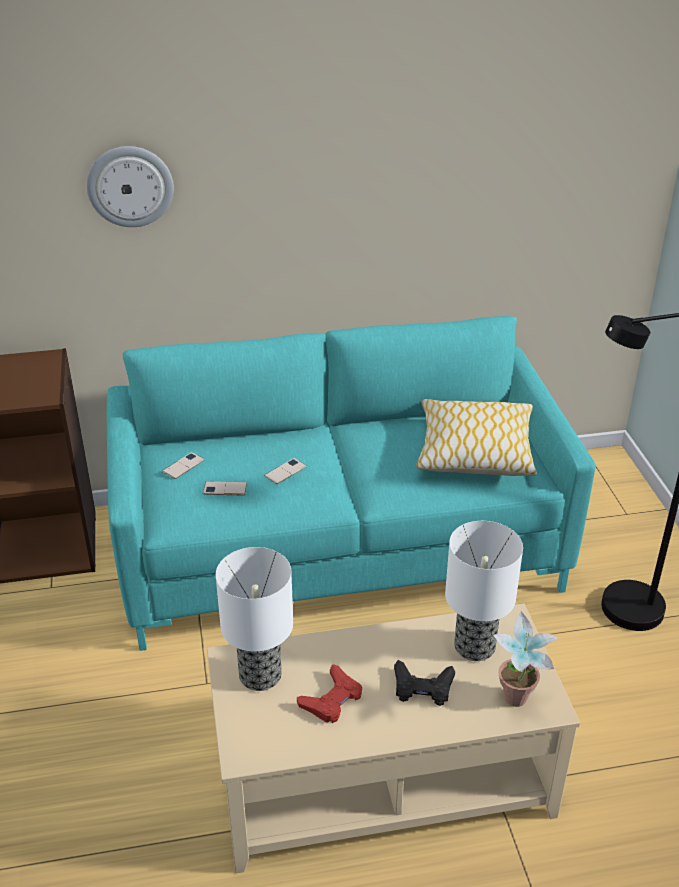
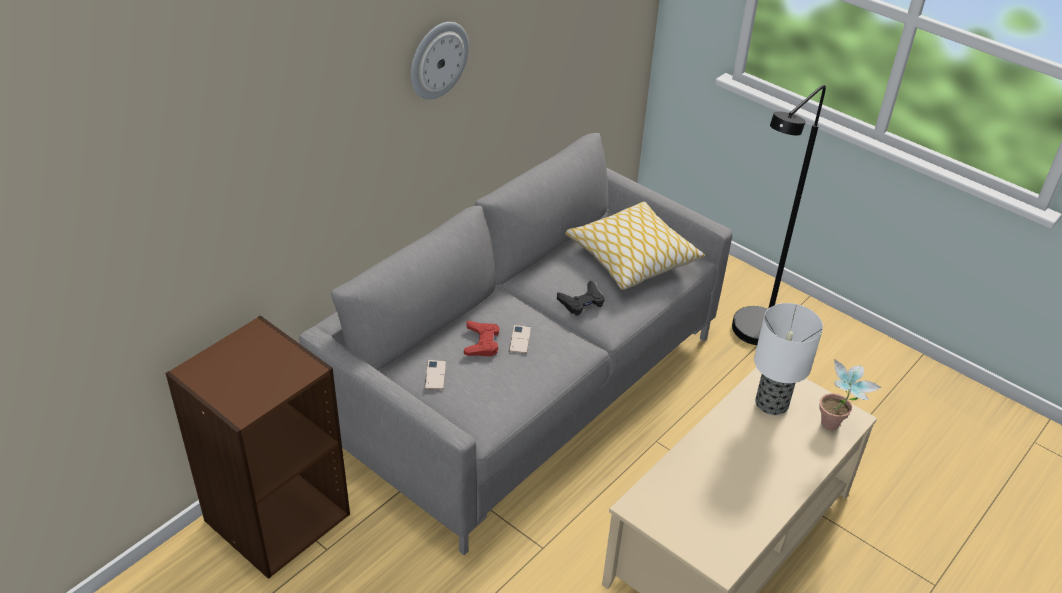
camera: 40 degrees left, 5 degrees up
(130, 186) = (307, 131): wall clock -> wall clock (437, 60)
(225, 489) = (492, 377): phone -> none
(261, 675) = (669, 504): table lamp -> none
(332, 699) = (731, 492): red game controller -> red game controller (481, 342)
(339, 549) = (525, 387): turquoise sofa -> grey sofa
(422, 687) = (773, 450): black game controller -> black game controller (582, 302)

